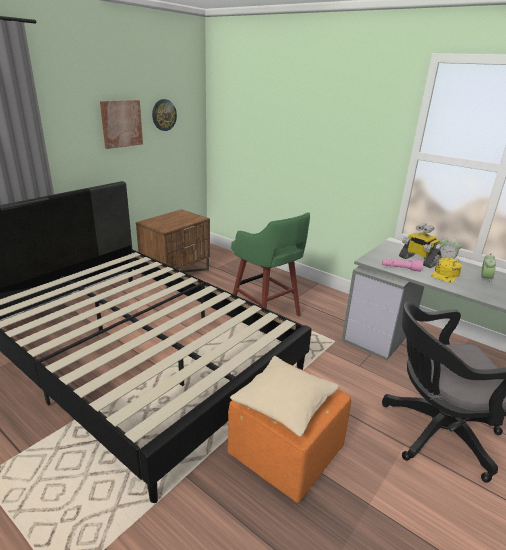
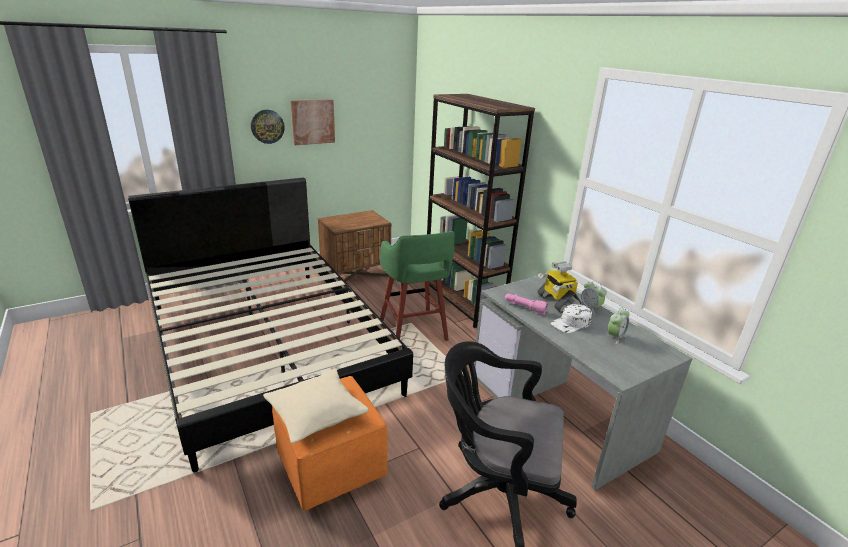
camera: 20 degrees right, 0 degrees up
(164, 115) = (362, 114): wall clock -> wall clock (267, 126)
(287, 281) = (463, 302): none -> brown bookcase
(445, 275) = (571, 323): yellow cap -> white cap

